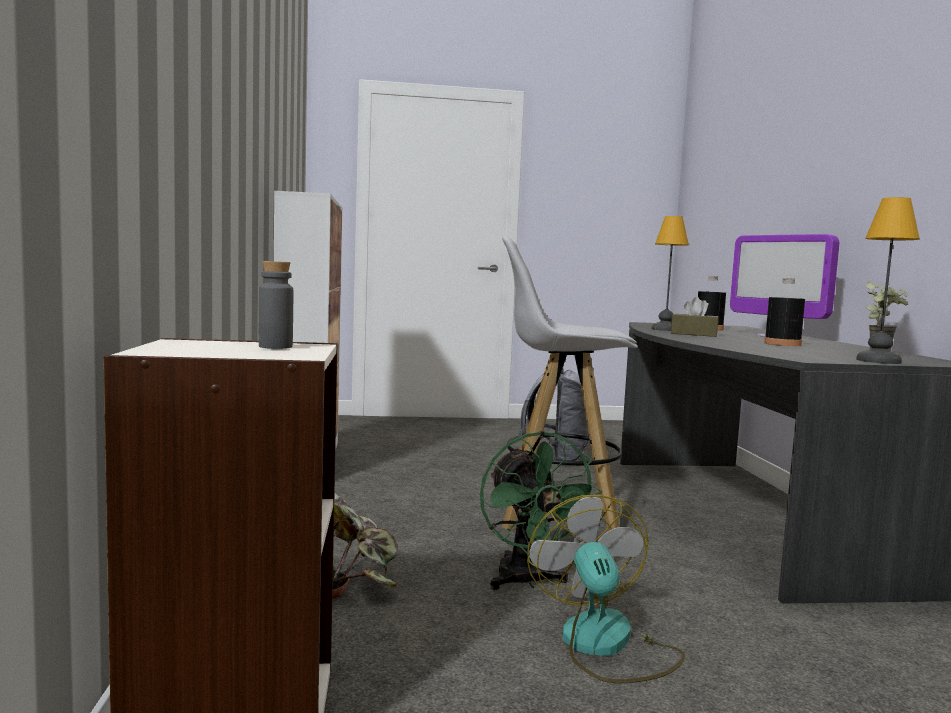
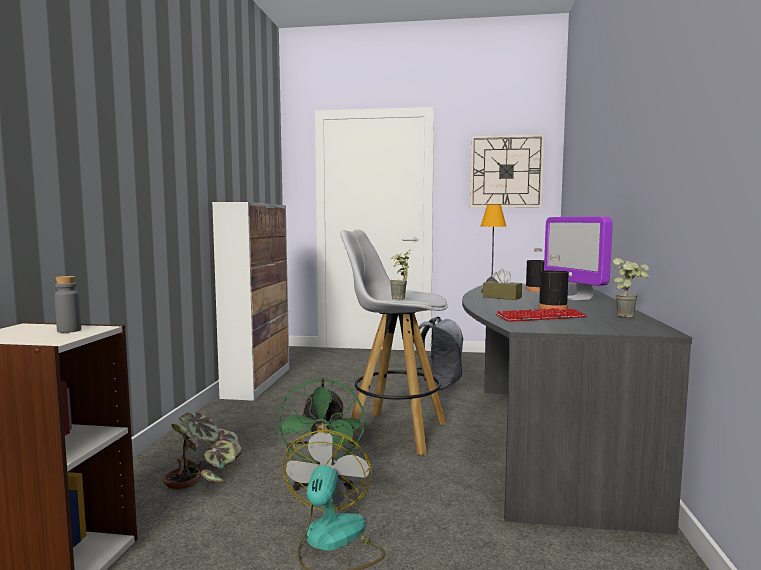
camera: 15 degrees right, 0 degrees up
(589, 332) = (400, 299): none -> potted plant
(612, 185) = (506, 171): none -> wall clock
(797, 351) = (541, 317): none -> keyboard
(877, 361) = (587, 329): table lamp -> none

